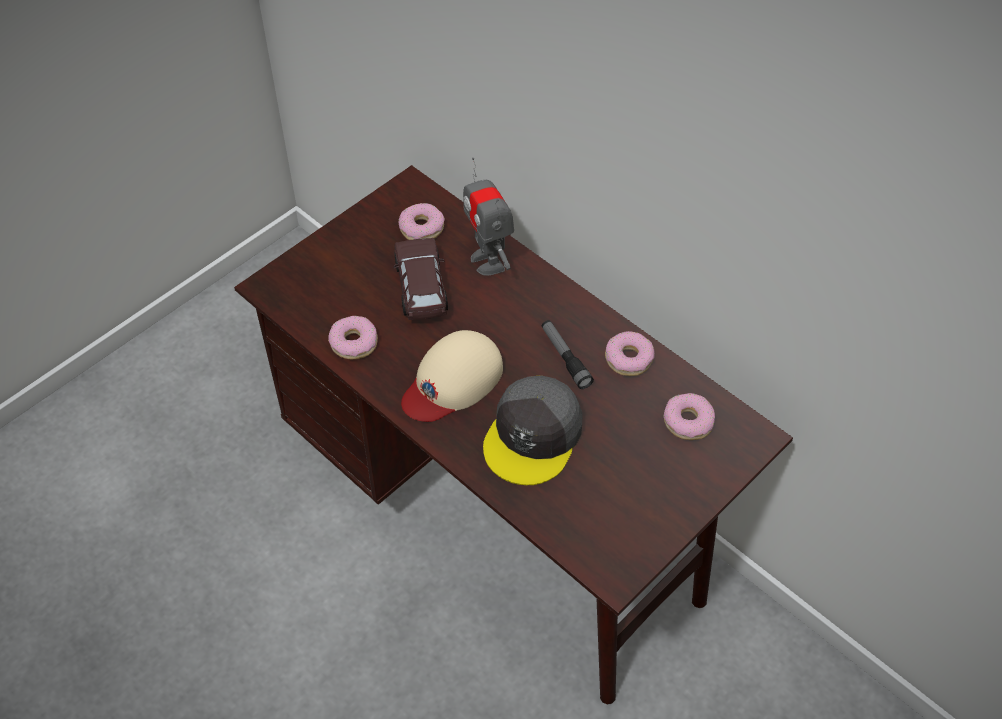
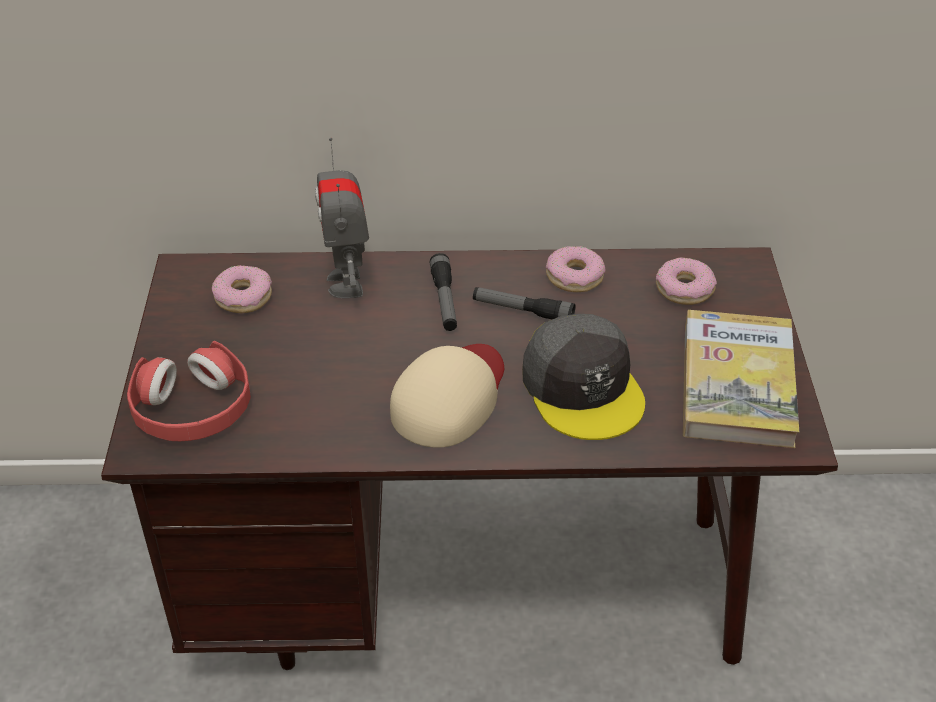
camera: 45 degrees left, 10 degrees down
(316, 281) = (192, 408): none -> red headphones
(354, 342) = (308, 433): donut -> none
(421, 289) = (314, 345): brown toy car -> none
(452, 381) = (450, 397): beige cap -> beige cap turned 150 degrees counterclockwise
(488, 261) = (347, 283): toy robot -> toy robot turned 60 degrees clockwise
(529, 315) = (444, 300): none -> flashlight
(630, 510) = (737, 383): none -> book

